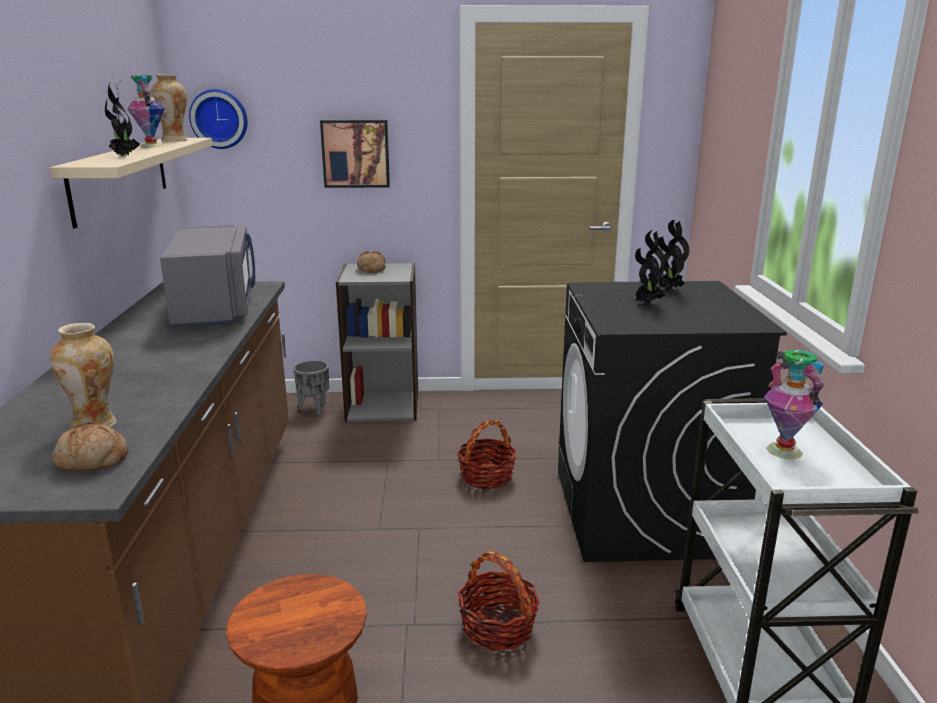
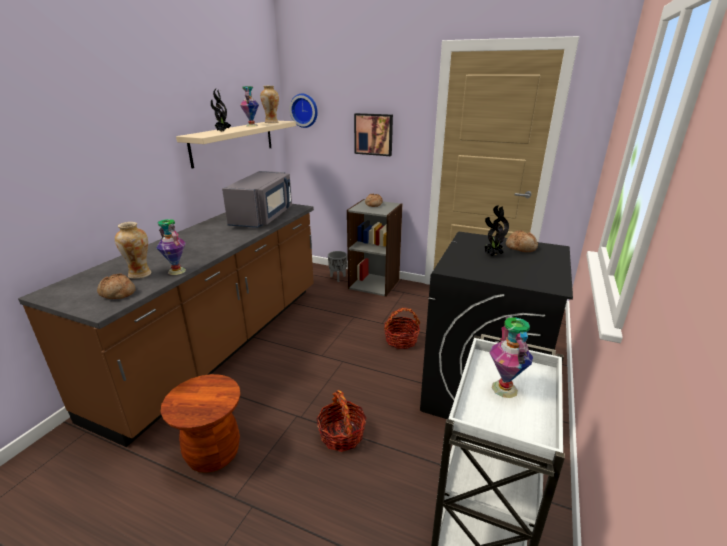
camera: 25 degrees right, 5 degrees up
(163, 408) = (176, 271): none -> vase
(669, 290) = (521, 247): potted plant -> bread

